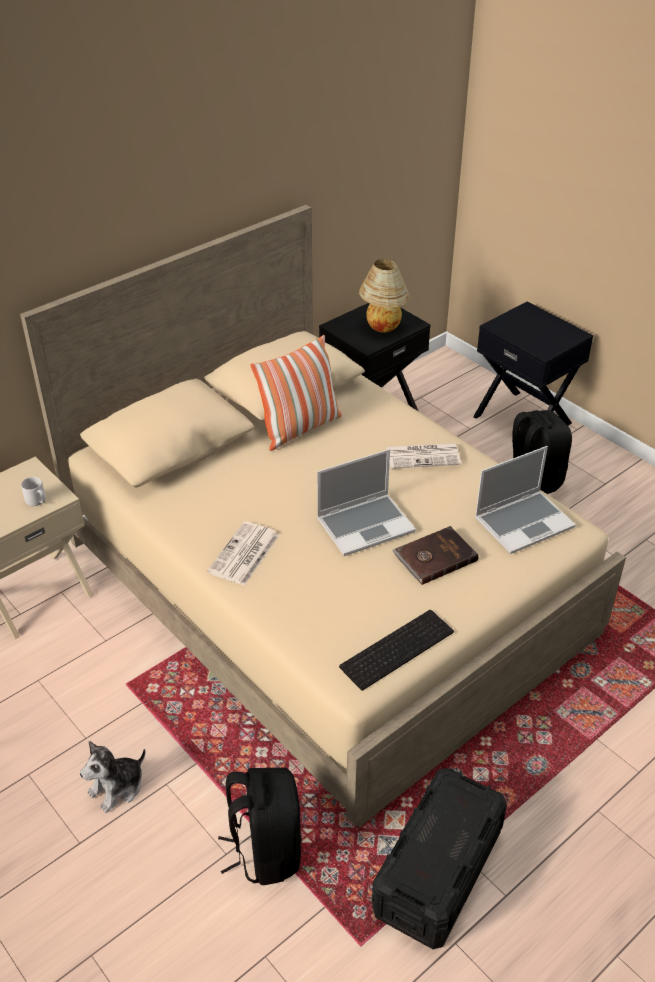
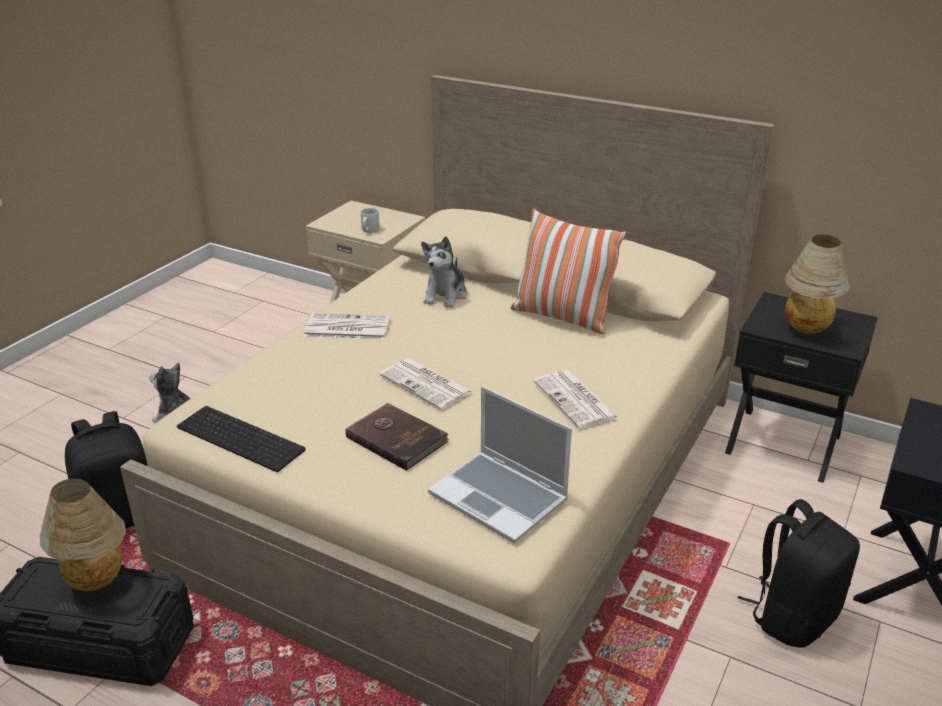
camera: 70 degrees right, 10 degrees down
(220, 481) = (445, 295): none -> plush toy
(366, 525) = (427, 384): laptop -> newspaper
(434, 827) = (98, 583): none -> table lamp

